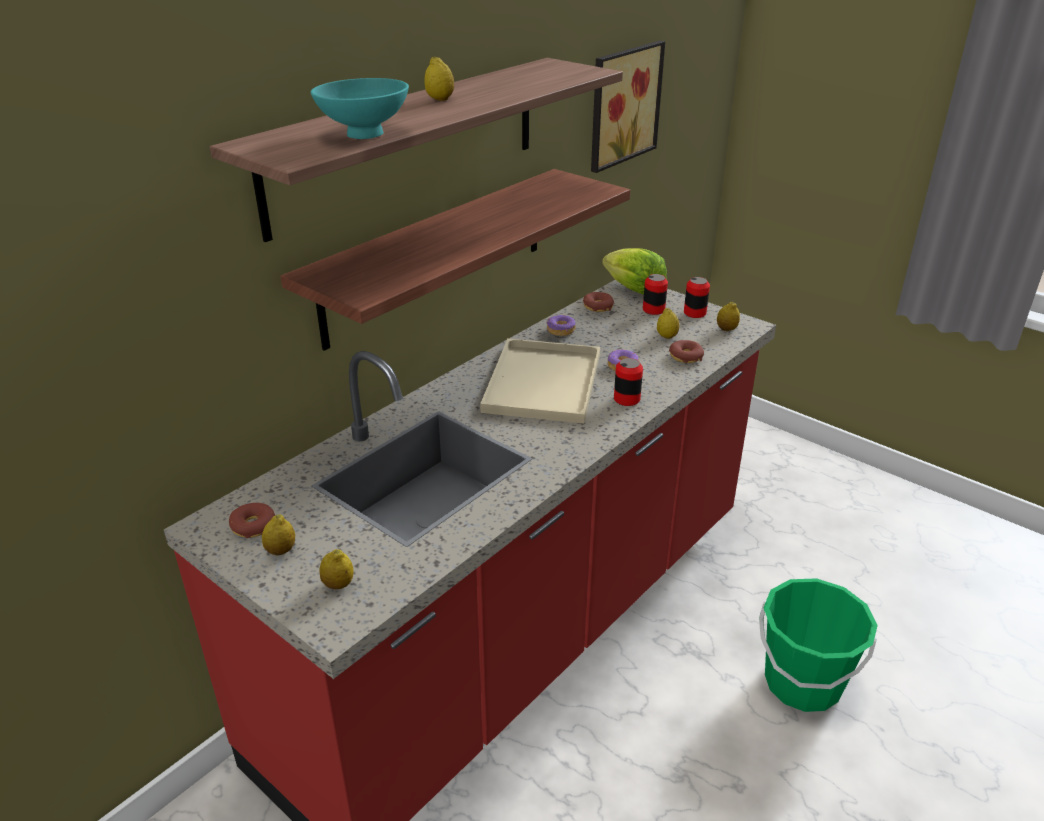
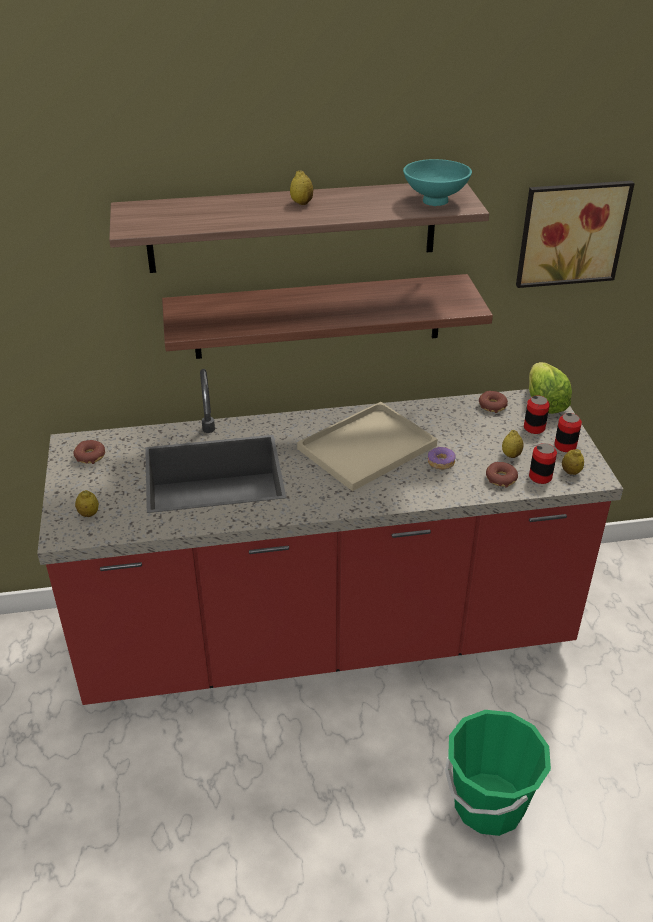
camera: 40 degrees right, 5 degrees up
(281, 550) = (86, 478): lemon -> none
(362, 134) = (198, 221): turquoise bowl -> turquoise bowl (433, 201)
(561, 330) = (436, 413): donut -> none
(627, 399) = (407, 489): can -> can (540, 477)

